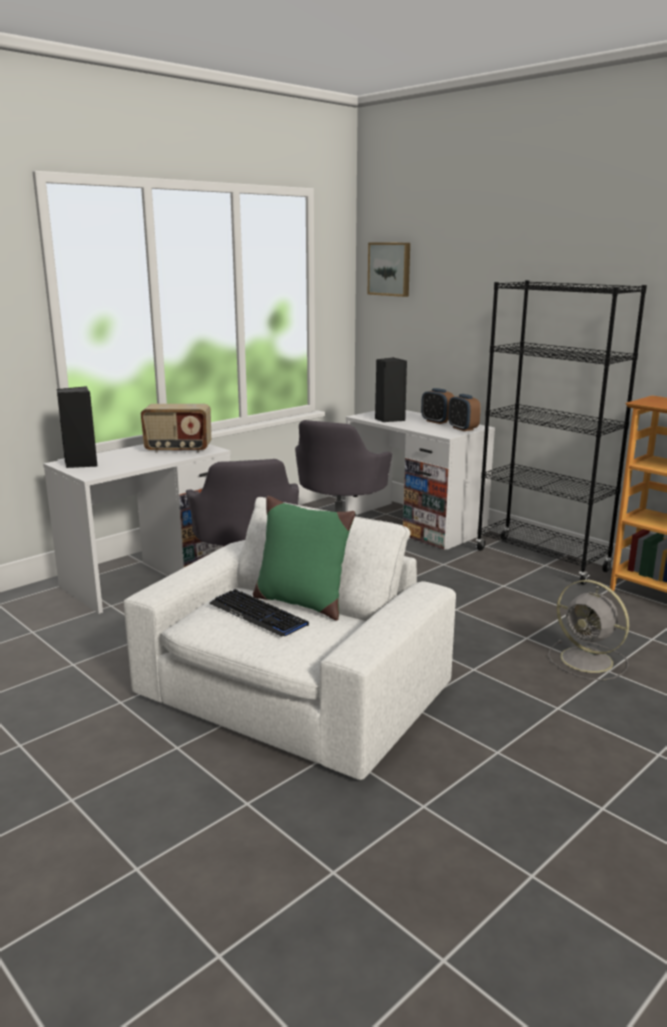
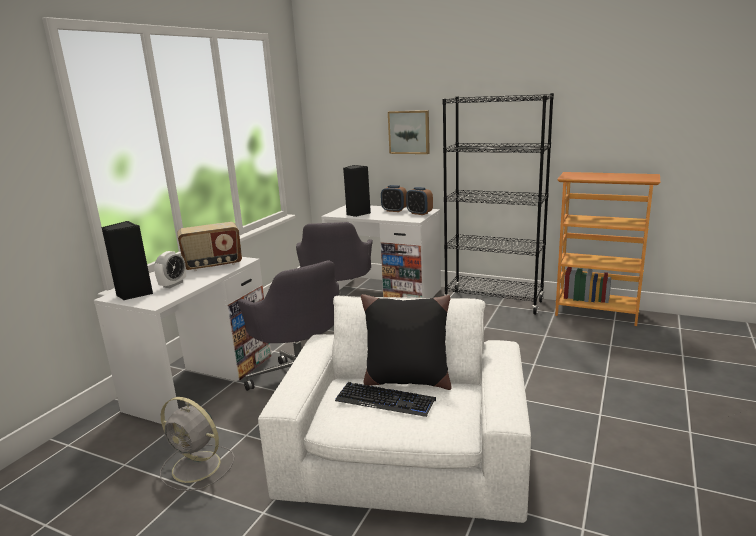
camera: 20 degrees left, 0 degrees up
(123, 461) = (173, 284): none -> alarm clock
(301, 602) = (406, 380): green pillow -> black pillow
(390, 269) = (333, 96): picture -> picture (409, 132)
(588, 661) = (587, 371): grey fan -> grey fan (198, 467)

